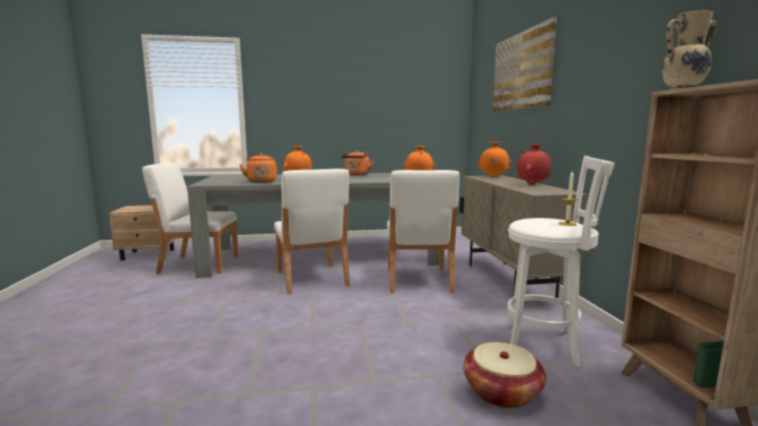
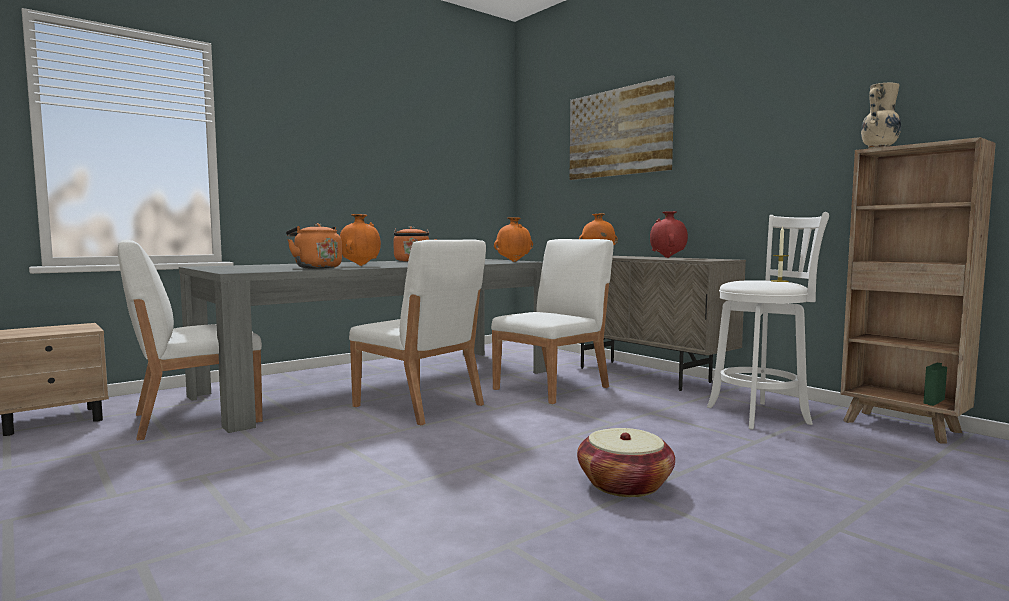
camera: 30 degrees left, 5 degrees down
(418, 280) = (553, 388): white chair -> white chair turned 105 degrees counterclockwise
(502, 392) = (792, 453): basket -> basket (624, 484)

